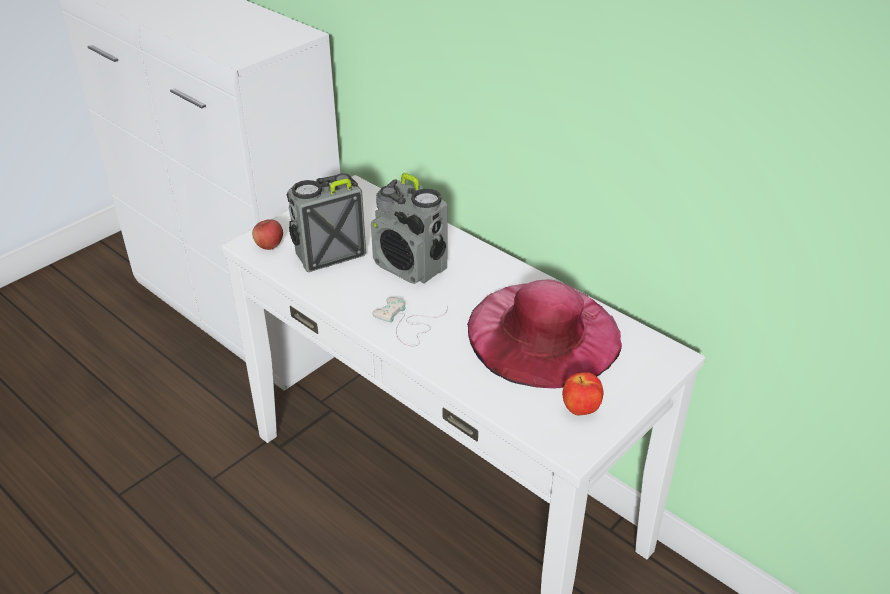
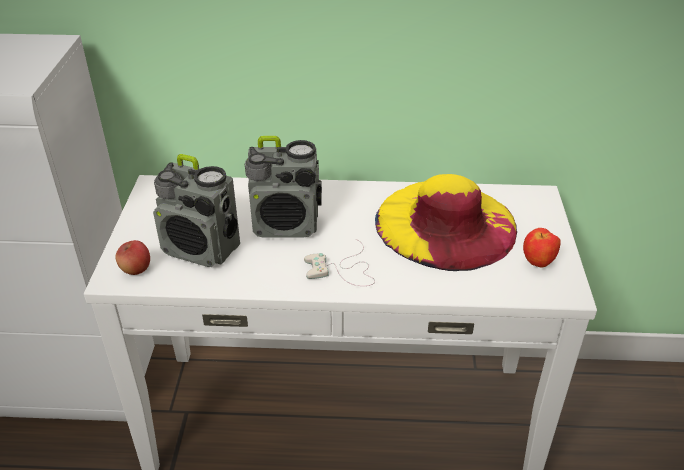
camera: 40 degrees left, 0 degrees up
(328, 254) = (202, 250): radio -> radio turned 90 degrees counterclockwise
(543, 333) = (445, 223): pink hat -> yellow hat

